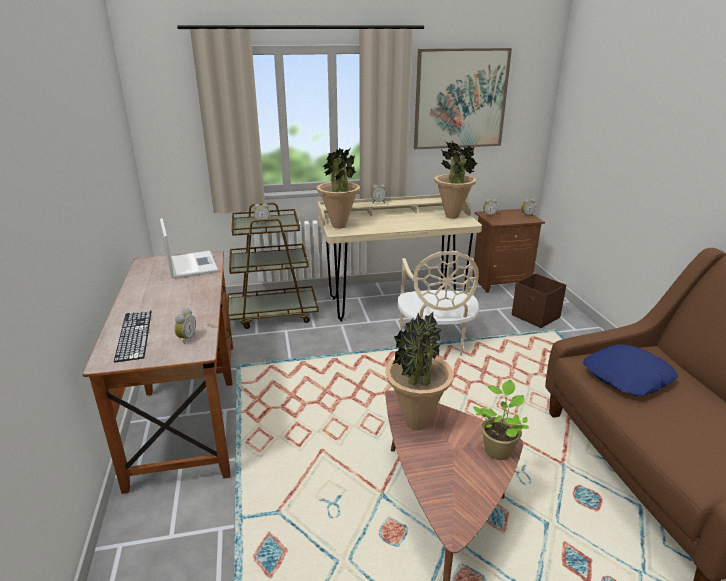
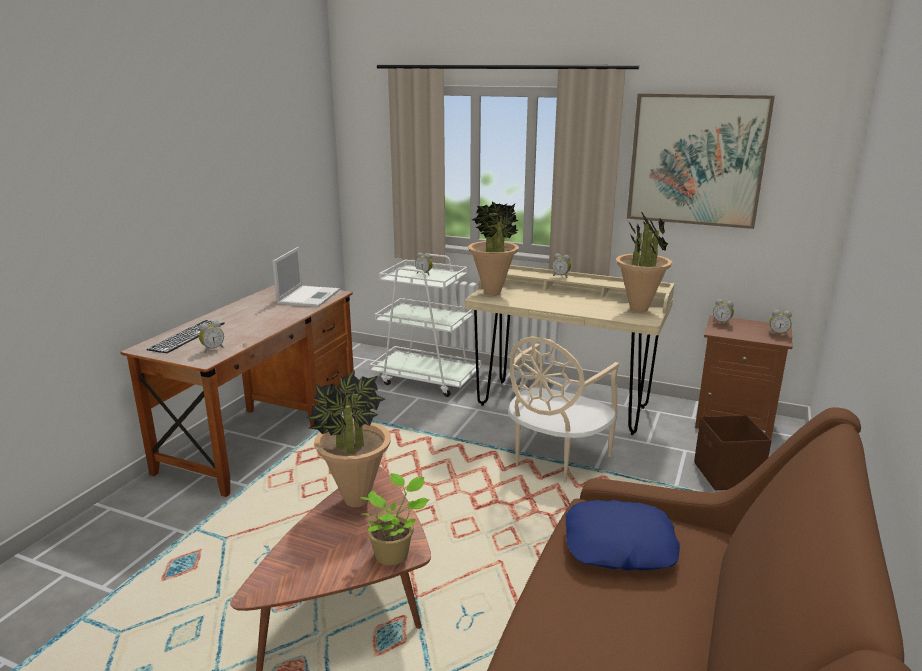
camera: 35 degrees right, 5 degrees down
(273, 313) = (426, 379): brown cart -> white cart

